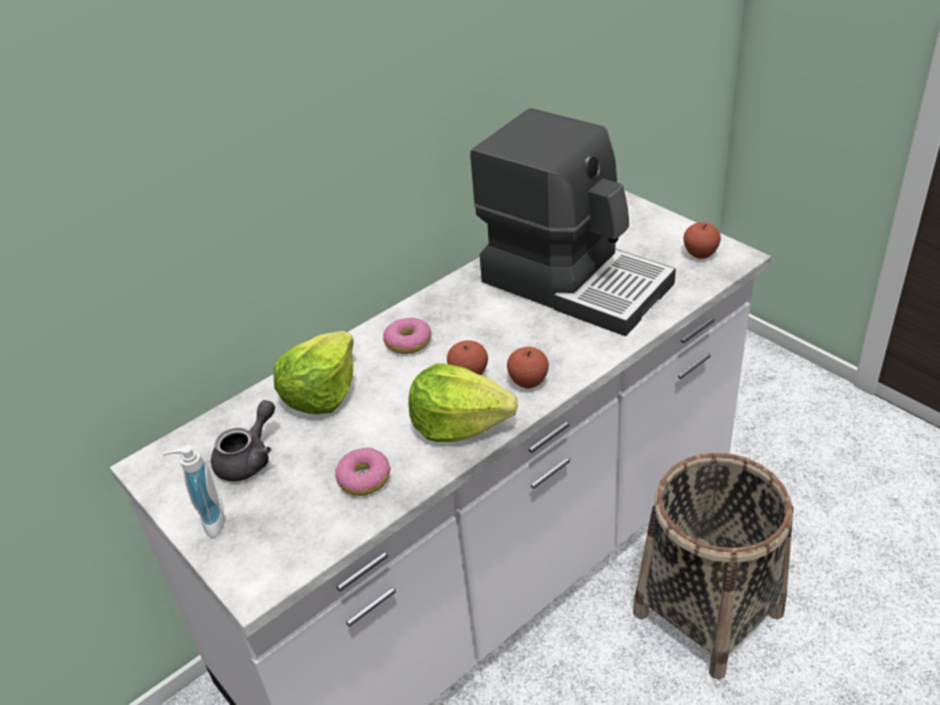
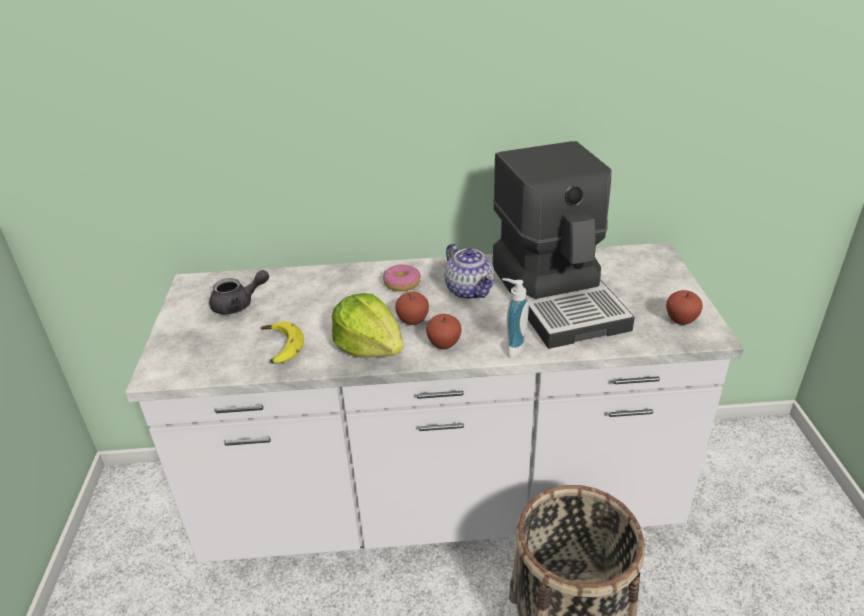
camera: 35 degrees right, 5 degrees down
(208, 522) = (179, 327): soap dispenser -> soap dispenser (512, 347)
(321, 392) = (318, 288): lettuce -> none
(364, 478) = (278, 348): donut -> banana
(487, 316) = (470, 290): none -> teapot

